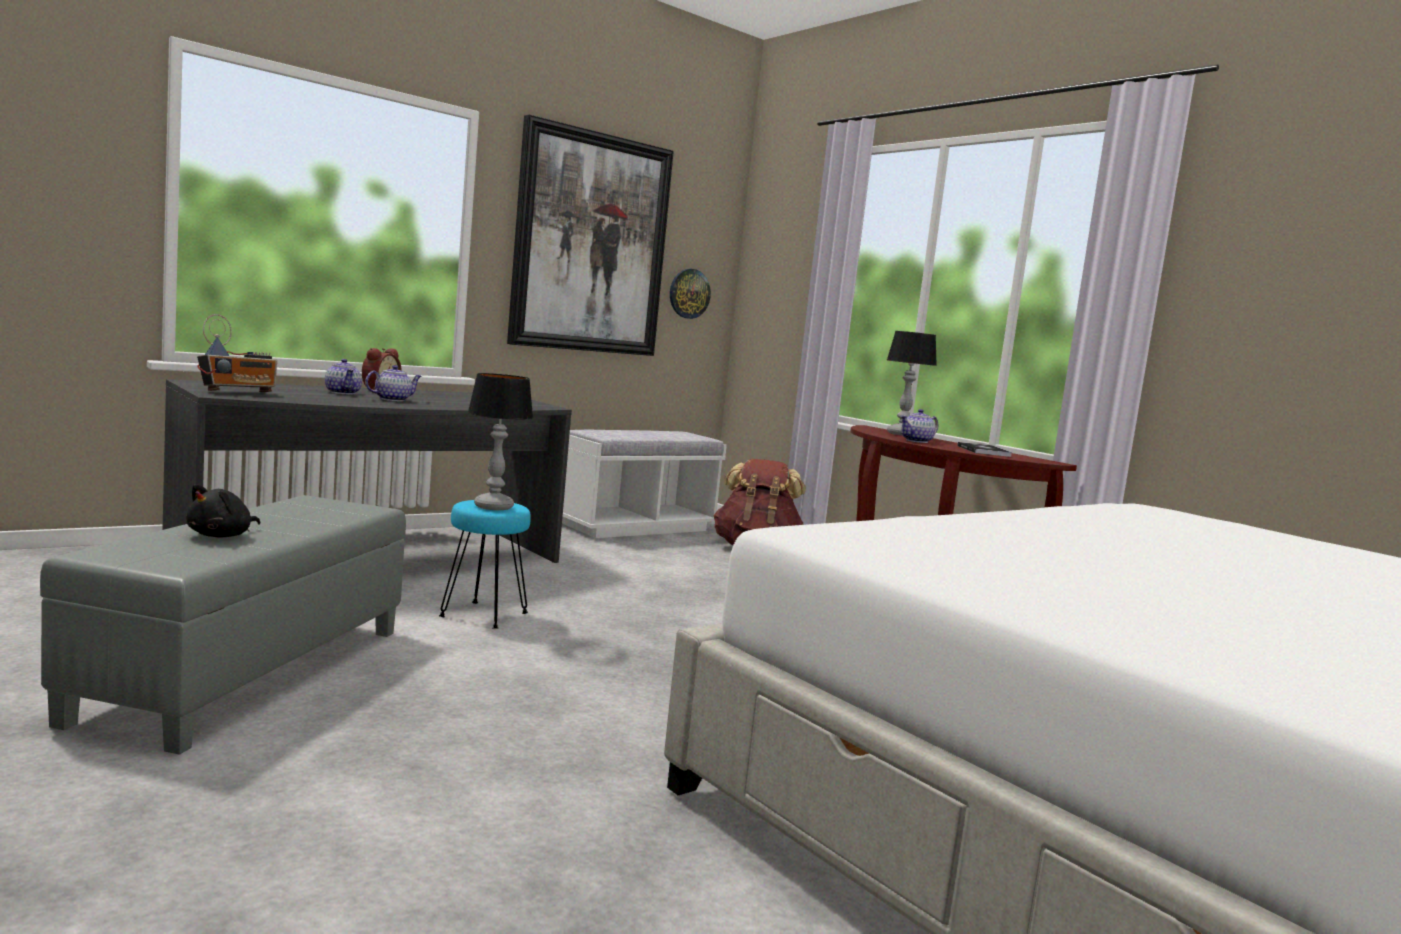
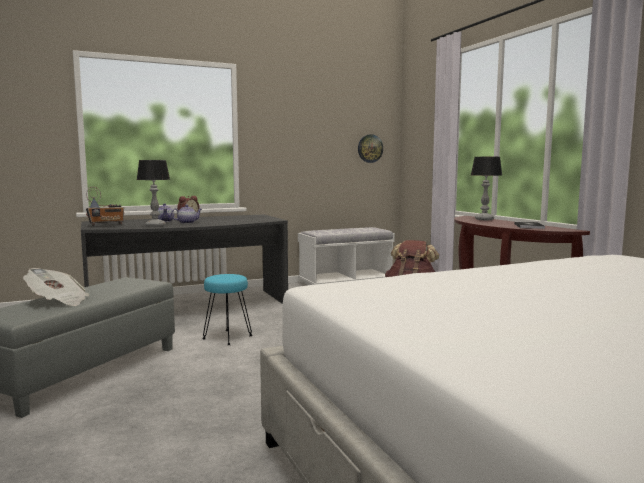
camera: 15 degrees right, 0 degrees up
(222, 536) = (58, 302): black plush toy -> newspaper
(494, 507) = (225, 278): table lamp -> table lamp (156, 226)
(591, 243) = (307, 127): picture -> none
(917, 441) = (488, 223): teapot -> none

